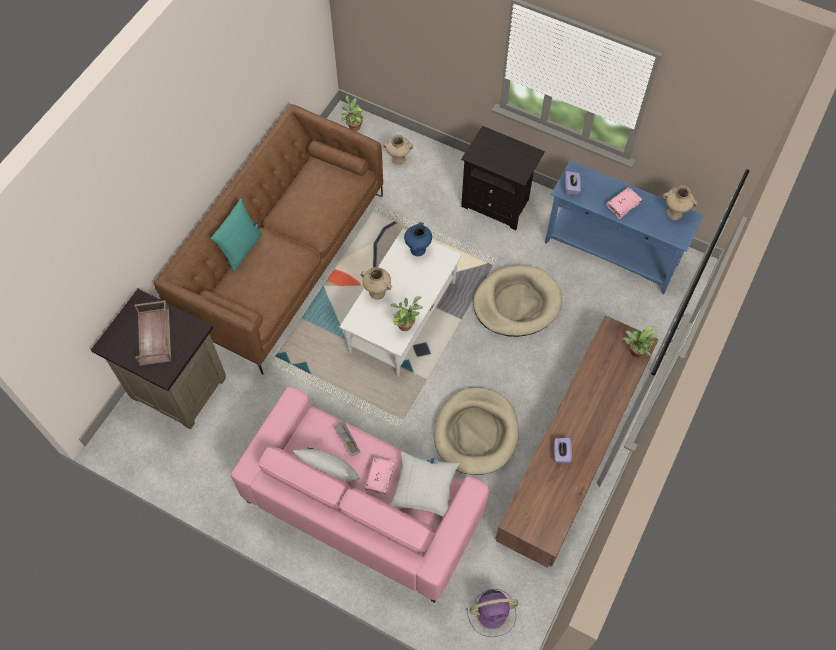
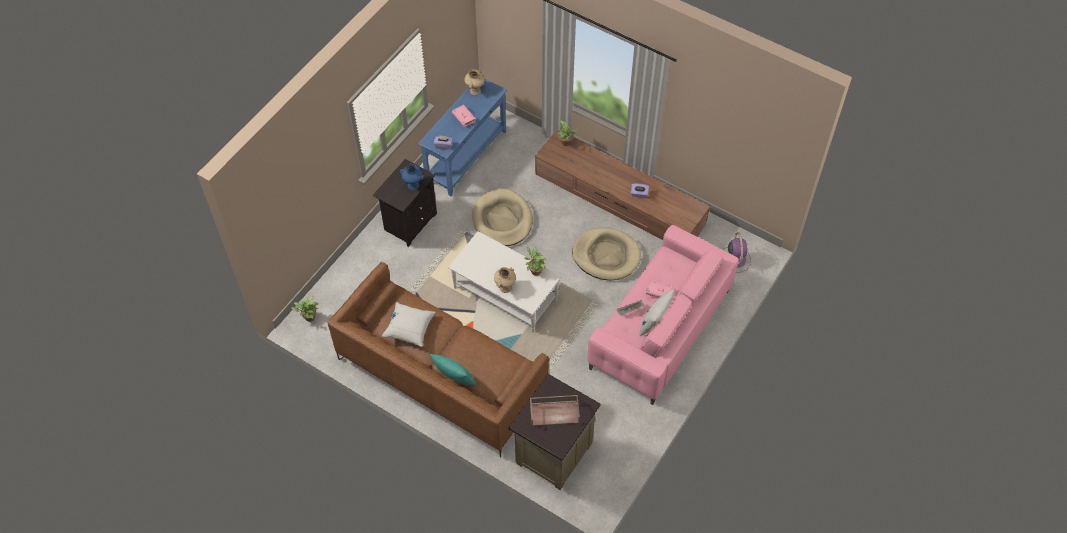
camera: 85 degrees left, 5 degrees down
(398, 159) = (352, 287): beige vase -> none
(418, 250) = (470, 258): blue vase -> blue vase (413, 185)
(424, 489) = (667, 266): grey pillow -> grey pillow (409, 328)

